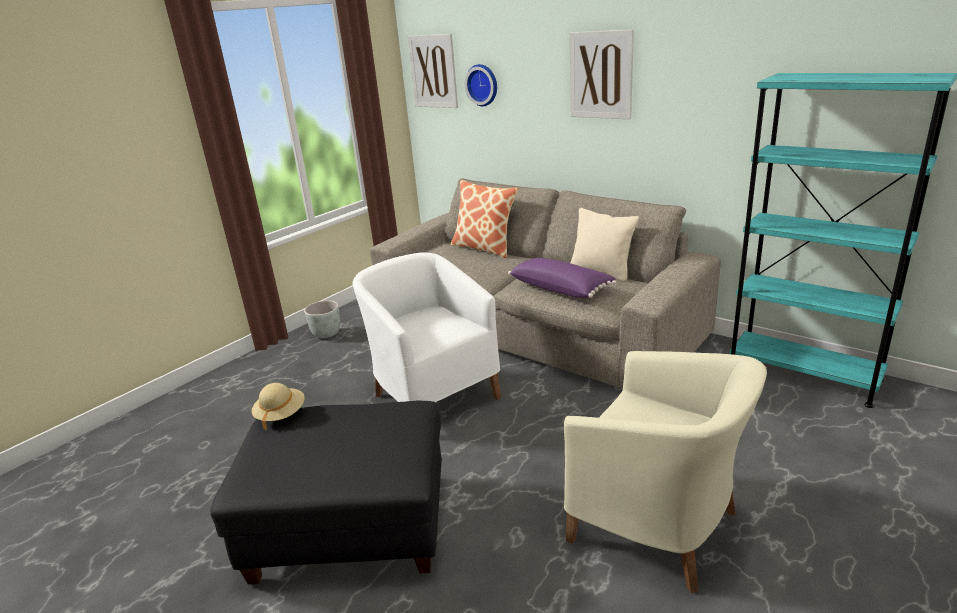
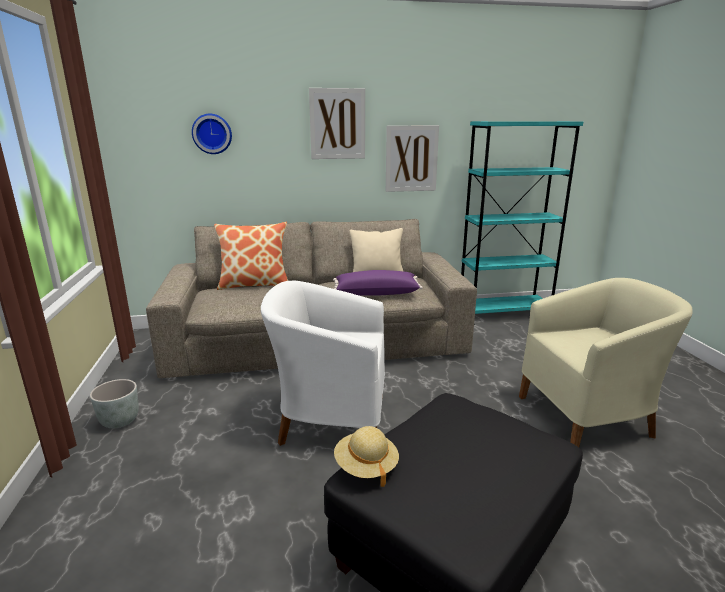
camera: 50 degrees left, 5 degrees down
(433, 71) = (144, 121): picture -> picture (411, 158)

